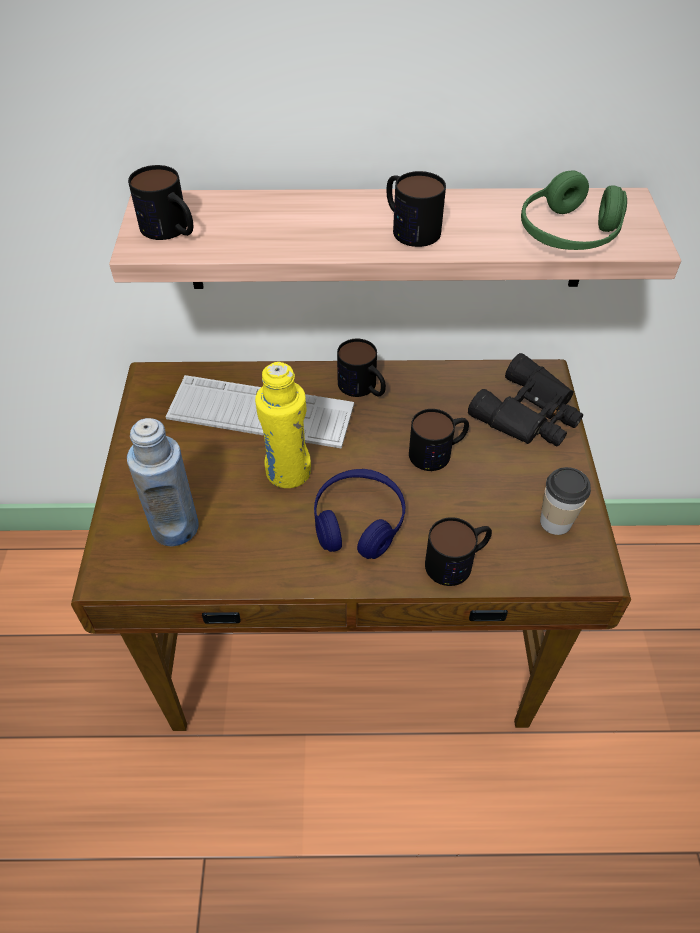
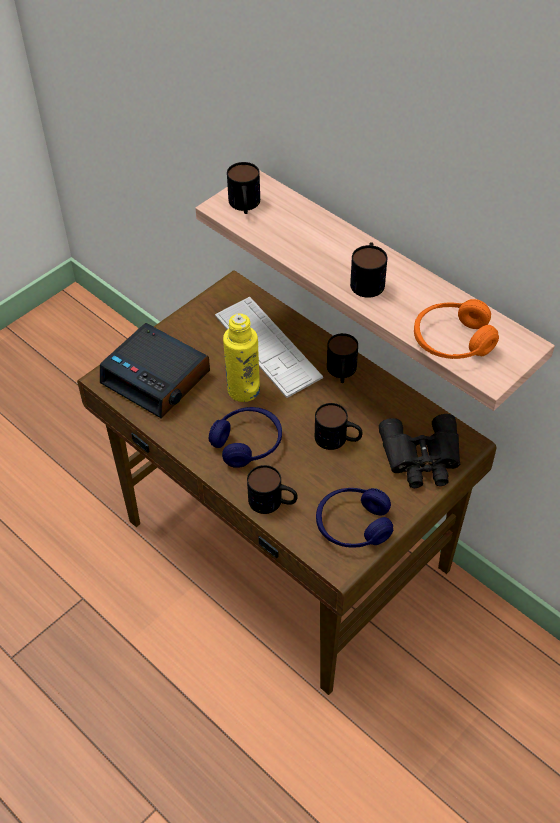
camera: 45 degrees right, 0 degrees up
(175, 527) = (157, 378): blue bottle -> alarm clock
(555, 521) = (353, 525): cup -> blue headphones
(568, 234) = (452, 341): green headphones -> orange headphones

